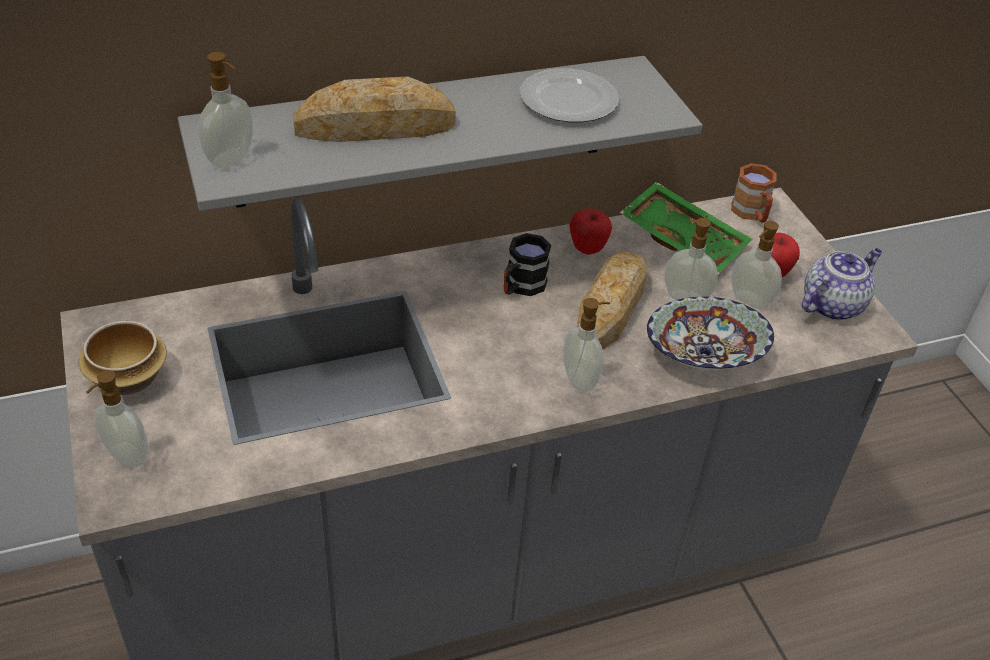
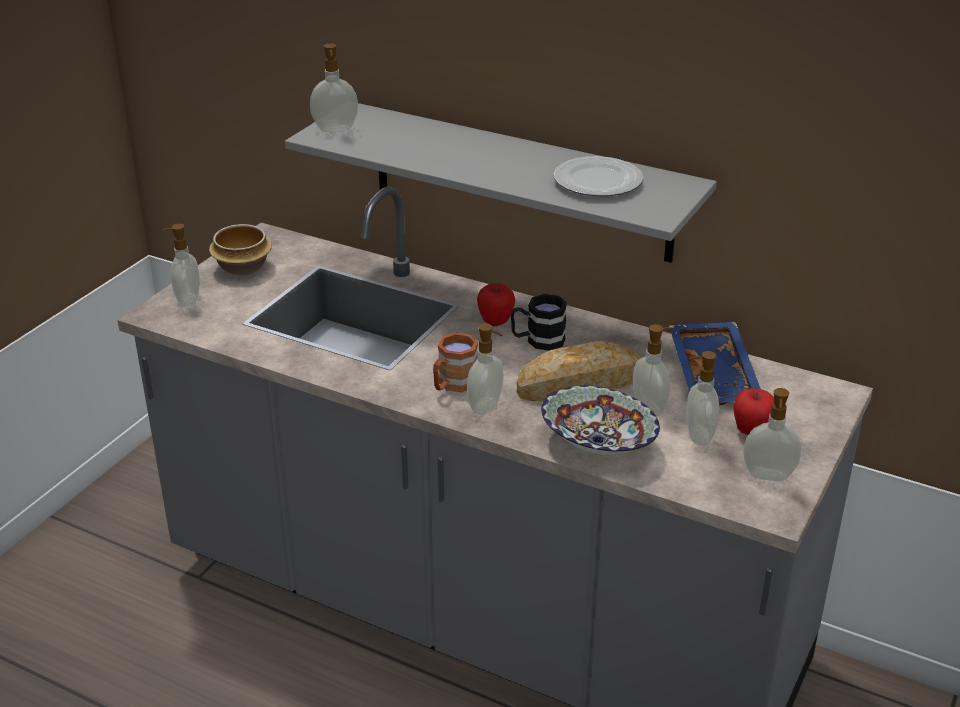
camera: 50 degrees right, 10 degrees down
(375, 125) = (445, 145): bread -> none
(587, 249) = (625, 344): apple -> apple (496, 322)
(684, 239) = (715, 376): green tray -> blue tray
(752, 214) = (808, 390): brown mug -> brown mug (453, 385)
(832, 304) = (768, 476): teapot -> soap dispenser

